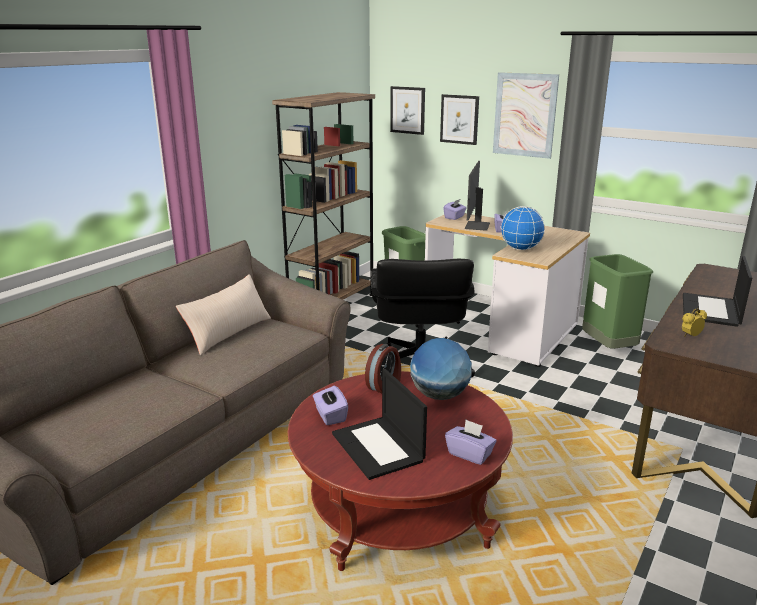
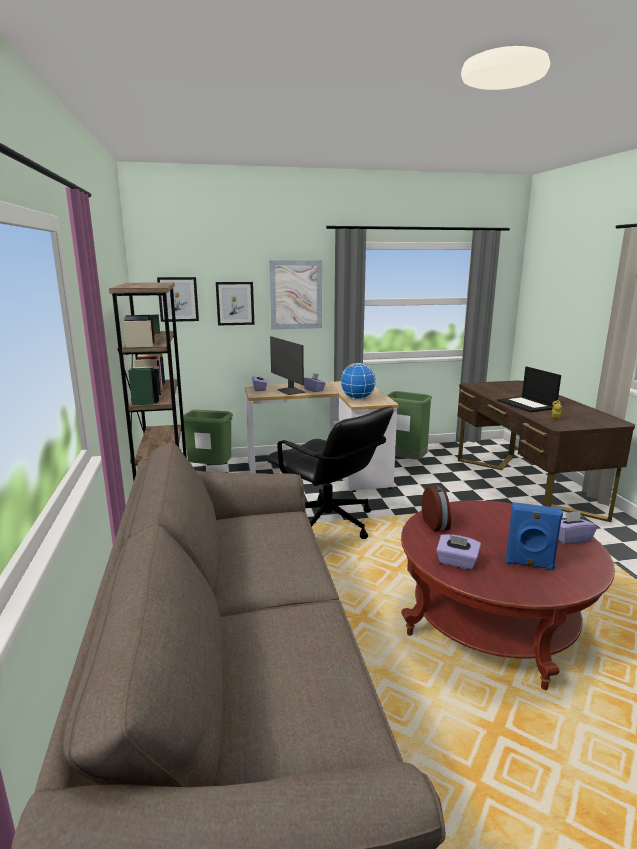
camera: 45 degrees left, 5 degrees down
(228, 333) = (227, 544): beige pillow -> none
(379, 447) = (529, 564): laptop -> blue speaker
(439, 395) = (477, 514): globe -> none

